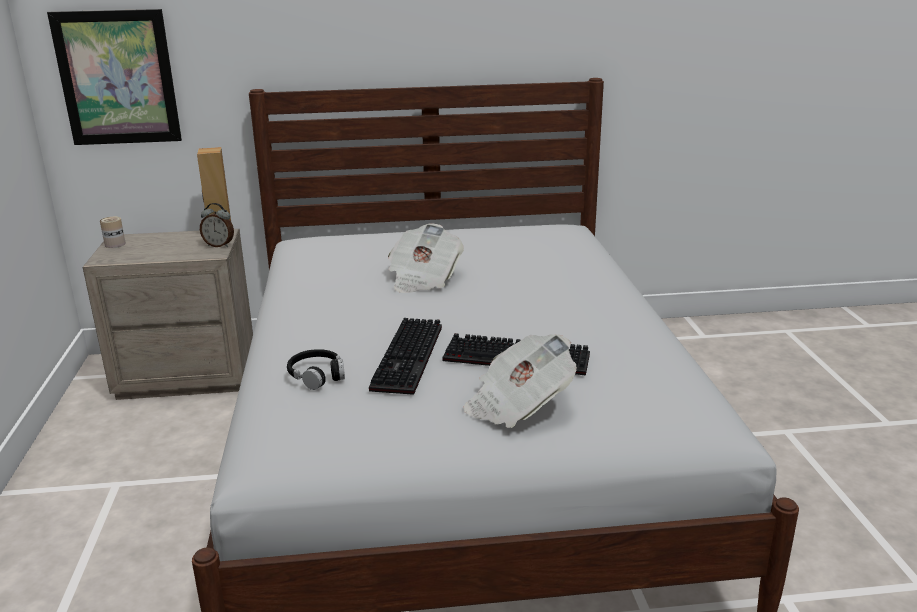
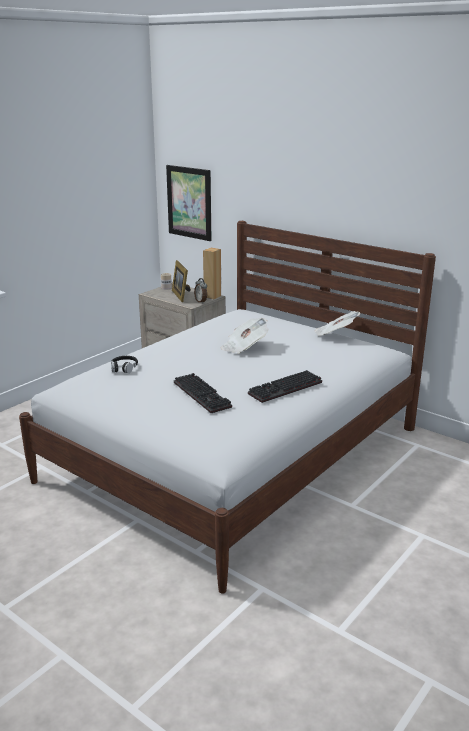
camera: 45 degrees right, 0 degrees up
(167, 246) = (181, 295): none -> picture frame
(410, 359) = (164, 376): keyboard -> keyboard (285, 389)
(518, 405) = (163, 411): newspaper -> newspaper (335, 334)

